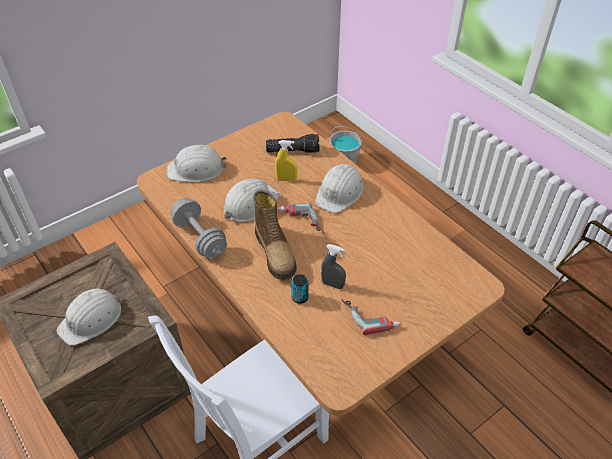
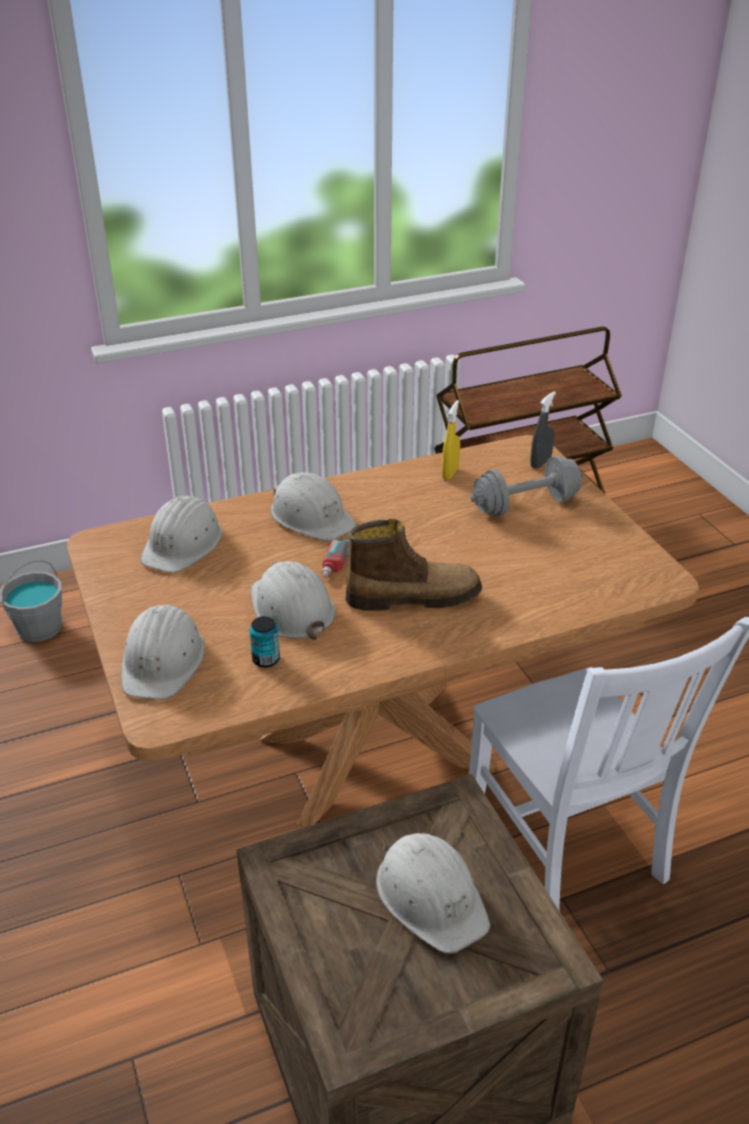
camera: 75 degrees left, 10 degrees down
(200, 238) = (347, 674): grey dumbbell -> grey dumbbell (525, 505)
(286, 179) = (253, 562): yellow spray bottle -> yellow spray bottle (450, 473)
(293, 150) = (183, 543): flashlight -> white hard hat
(300, 297) = (510, 588): can -> can (266, 659)
(332, 284) = (493, 555): grey spray bottle -> grey spray bottle (540, 463)
(370, 315) = (555, 534): power drill -> none

